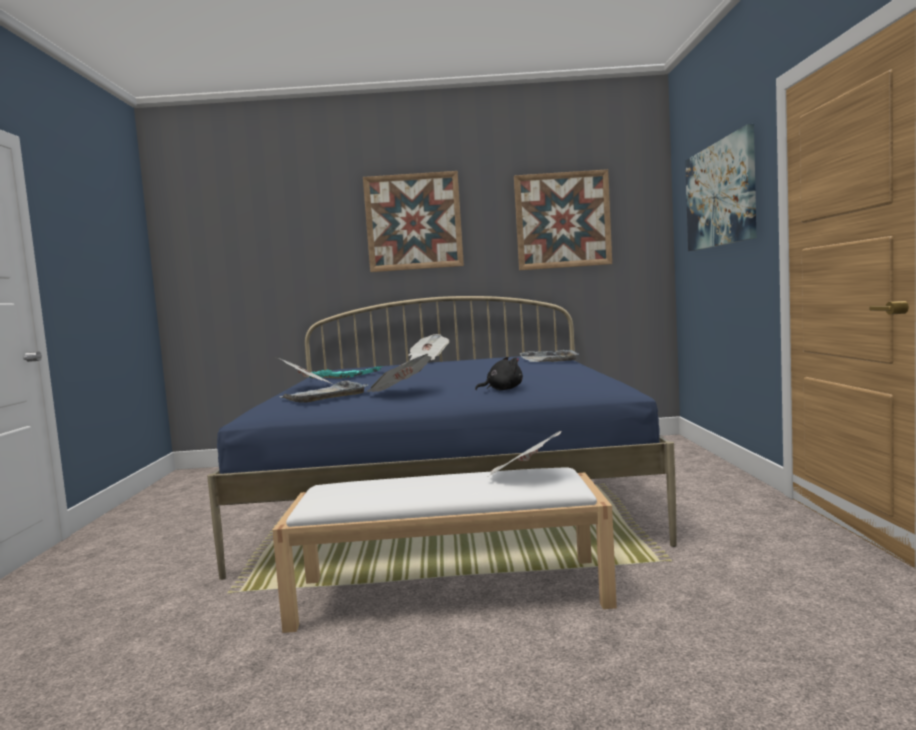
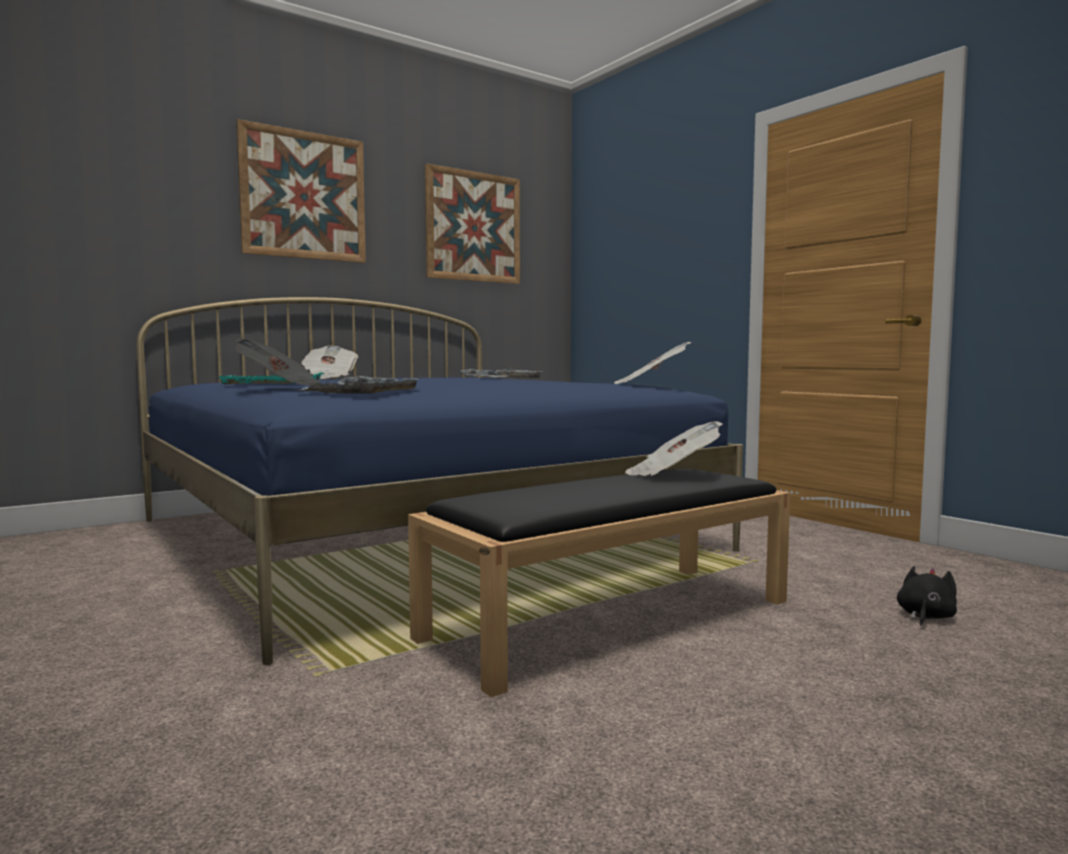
camera: 35 degrees left, 0 degrees up
(400, 392) = (465, 388): newspaper -> newspaper (651, 384)
(451, 592) = (612, 618): white bench -> black bench
(502, 389) = (581, 388): black plush toy -> black plush toy (925, 616)
(720, 194) = (658, 221): picture -> none

